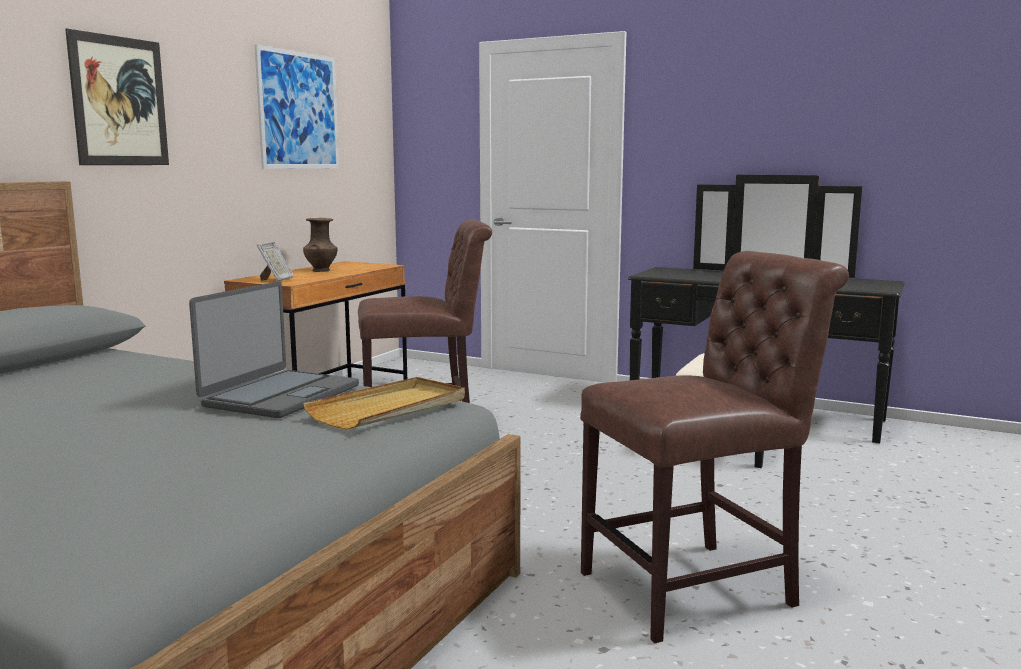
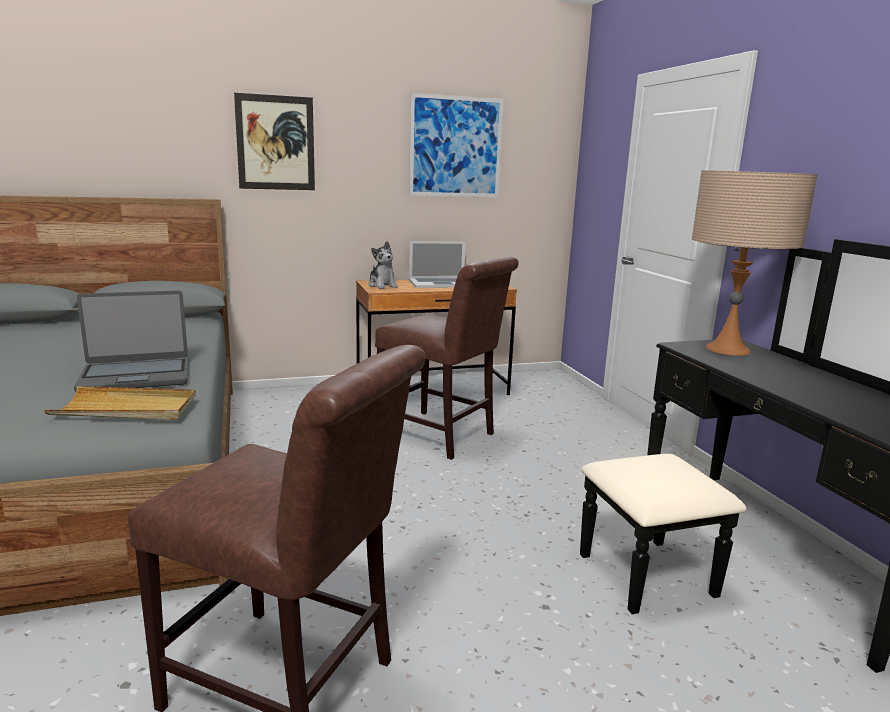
camera: 45 degrees right, 5 degrees up
(276, 279) = (382, 286): picture frame -> plush toy
(321, 270) = (440, 283): brown vase -> laptop
(674, 272) = (727, 349): none -> beige table lamp

